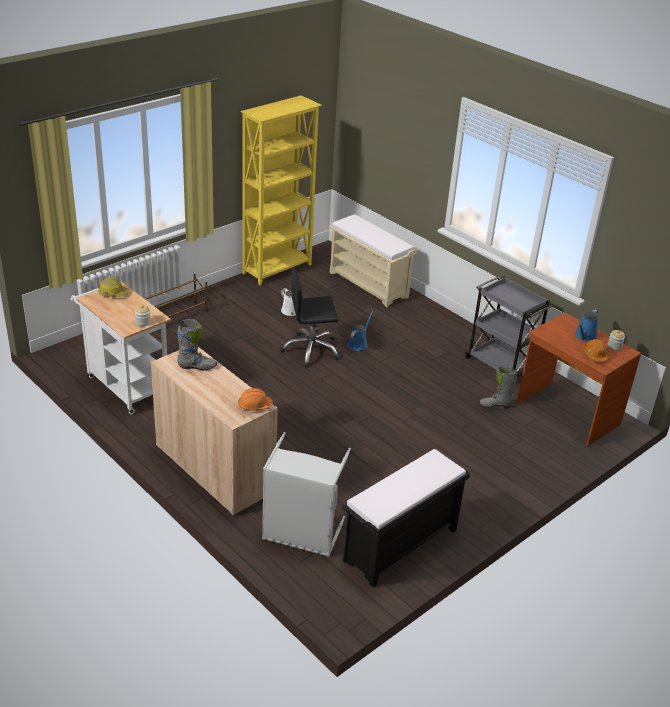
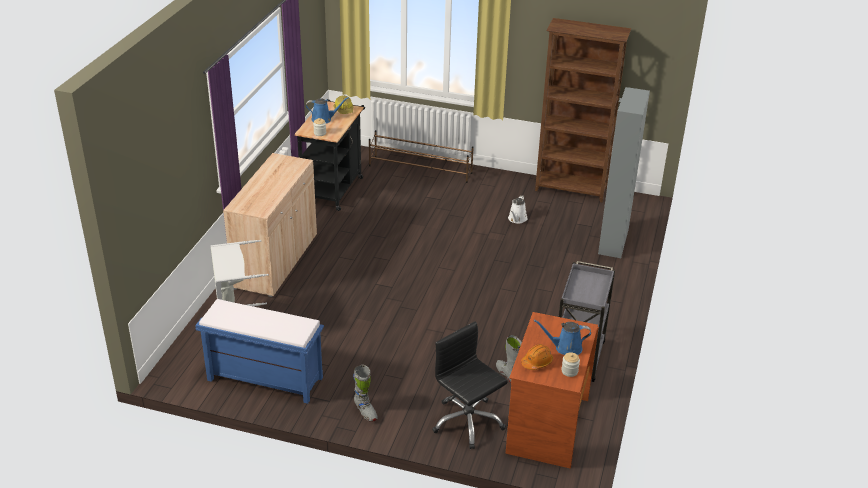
camera: 60 degrees right, 0 degrees up
(125, 384) = (334, 188): white cart -> black cart
(197, 366) = (284, 171): grey boot -> grey boot (365, 411)
(254, 405) = (260, 208): orange hard hat -> none
(278, 269) = (571, 190): yellow bookcase -> brown bookcase
(311, 350) = (472, 248): black office chair -> black office chair (467, 422)
(358, 344) = (511, 268): blue watering can -> blue watering can (323, 119)
(369, 285) = (613, 242): beige bench -> grey cabinet
(400, 546) = (264, 379): black bench -> blue bench

